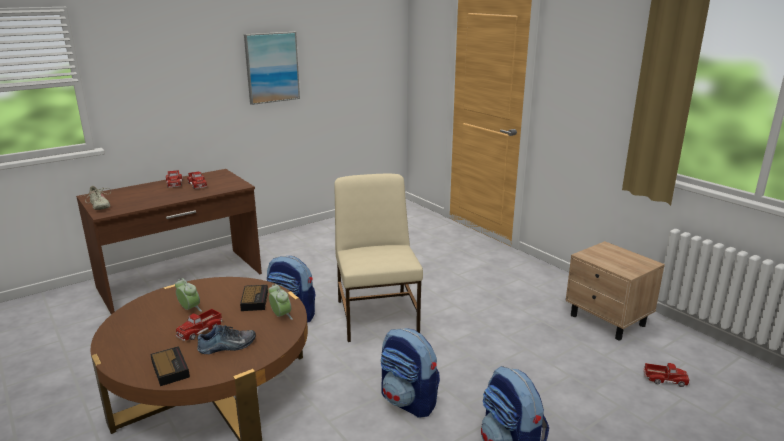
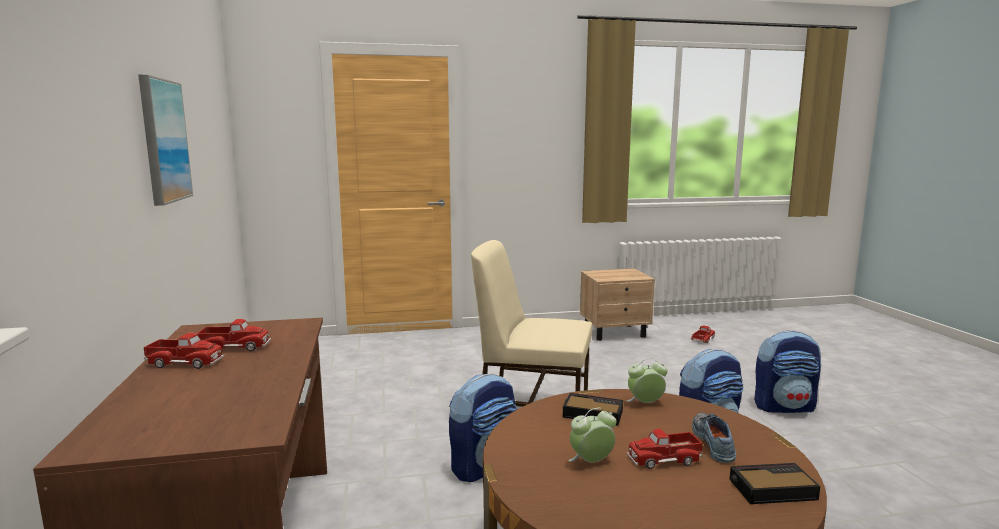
camera: 65 degrees left, 10 degrees down
(99, 206) = (191, 437): beige shoe -> none
(199, 330) = (664, 459): toy truck -> toy truck turned 105 degrees clockwise

